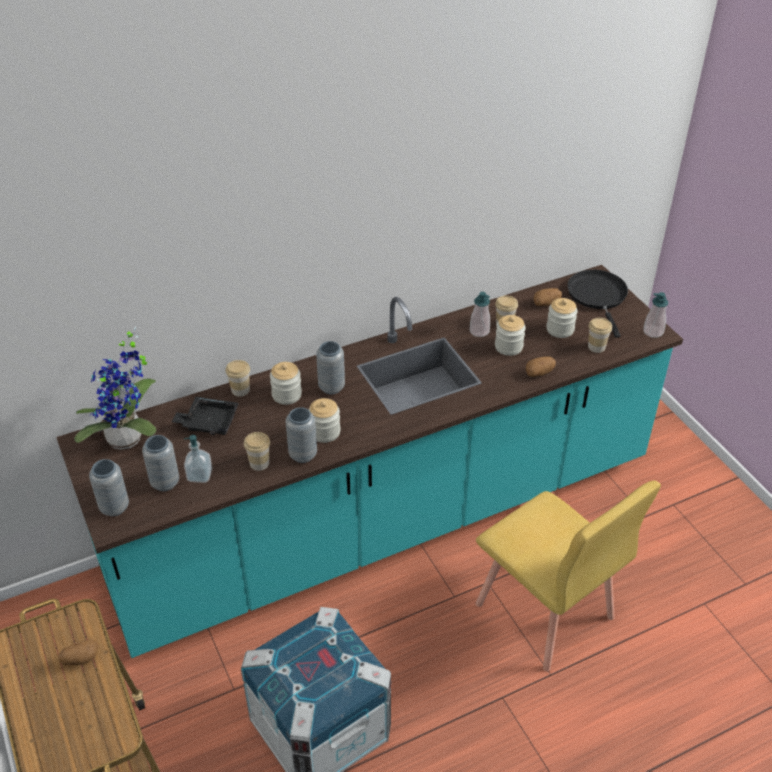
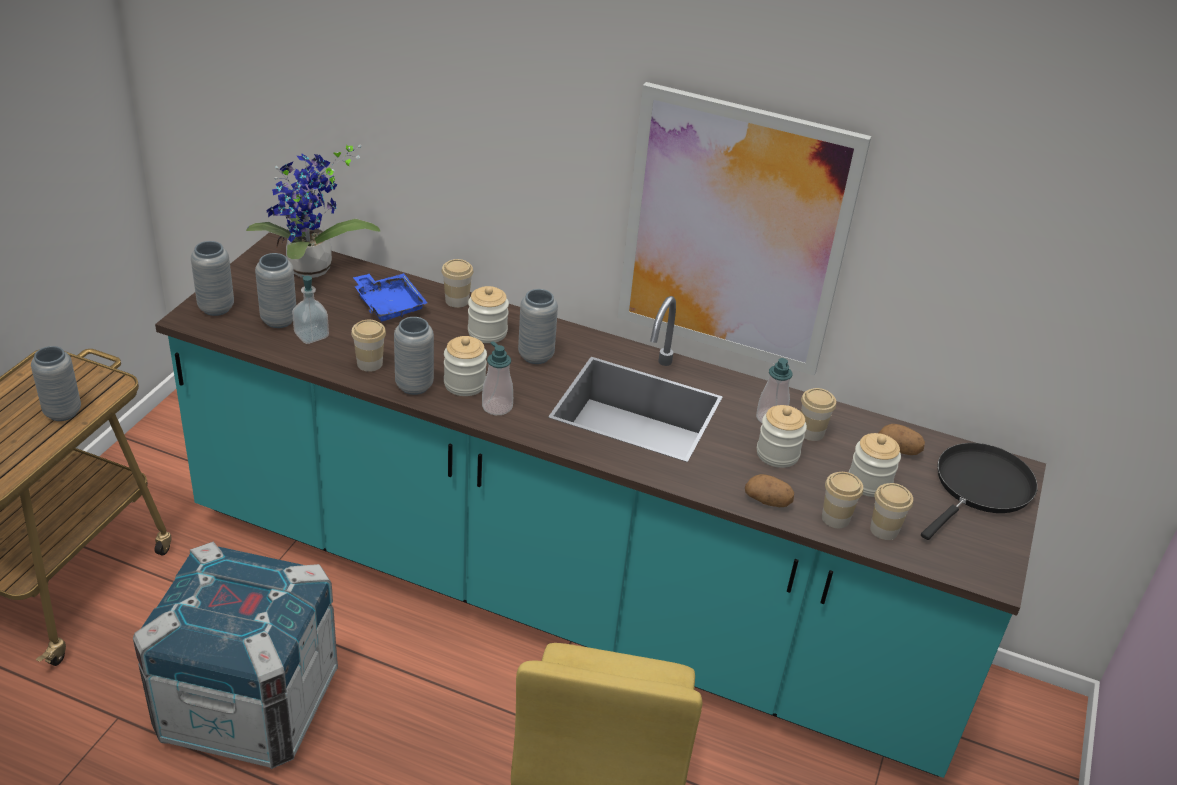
camera: 45 degrees right, 5 degrees down
(80, 659) = (62, 412): potato -> grey vase
(209, 422) = (389, 304): black tray -> blue tray
(411, 236) = (734, 232): none -> picture
(573, 358) = (835, 518): none -> cup
(653, 332) = (989, 570): soap dispenser -> soap dispenser (497, 406)

